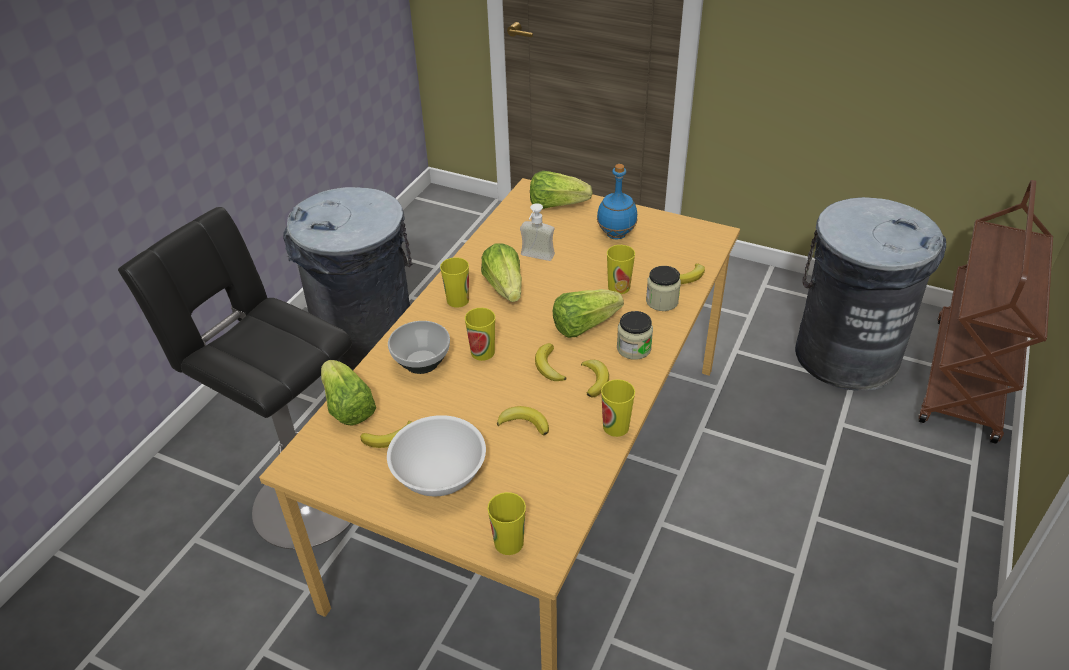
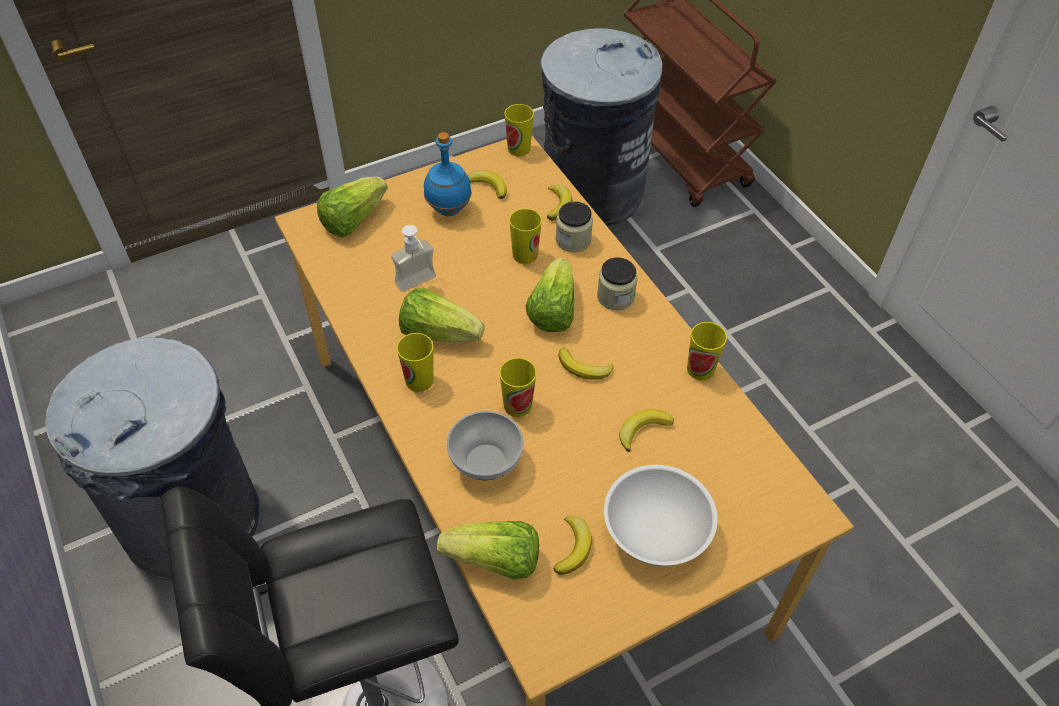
camera: 55 degrees left, 10 degrees up
(509, 542) = (777, 525): cup -> cup (519, 149)
(595, 380) = (631, 347): banana -> banana (487, 186)

